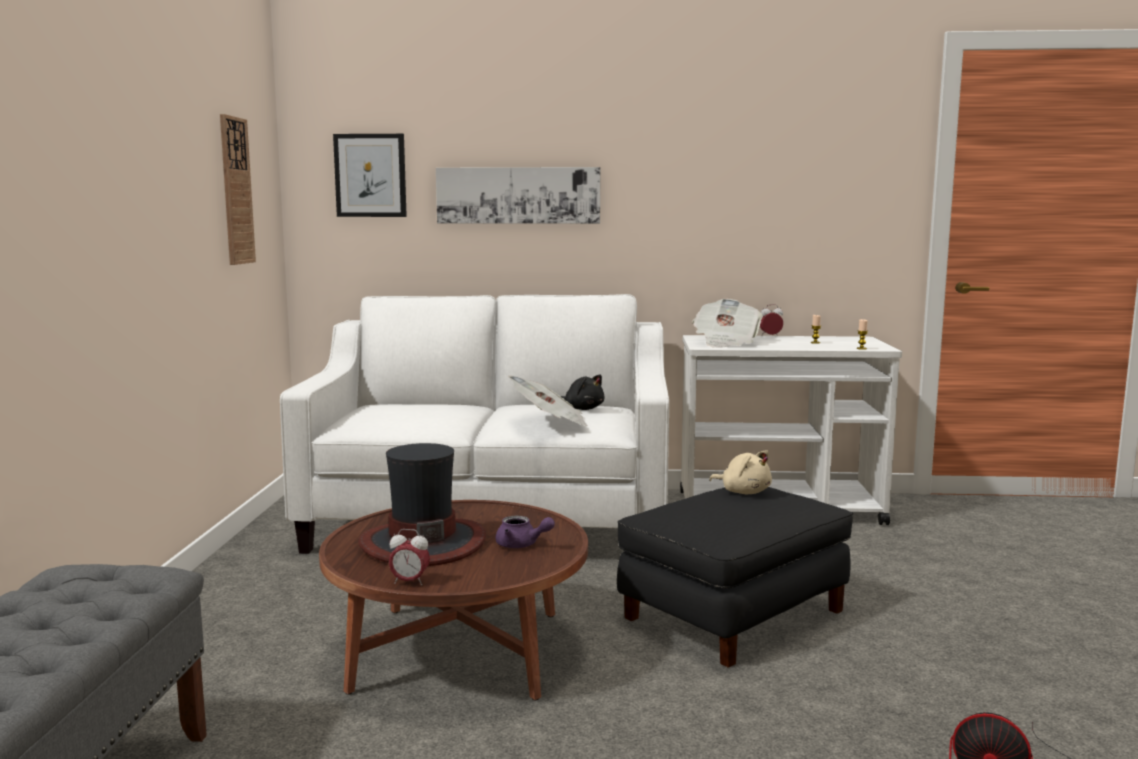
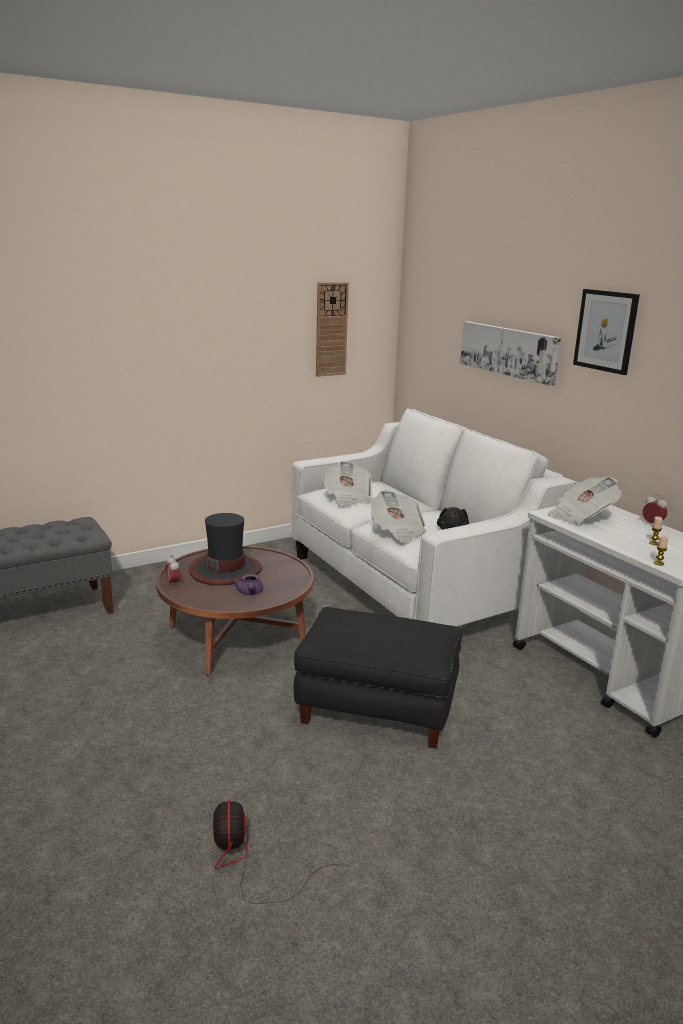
camera: 55 degrees right, 10 degrees up
(370, 175) = (435, 321): picture -> picture (606, 331)
(403, 418) = (347, 497): none -> newspaper
(743, 492) = (402, 627): beige plush toy -> none

